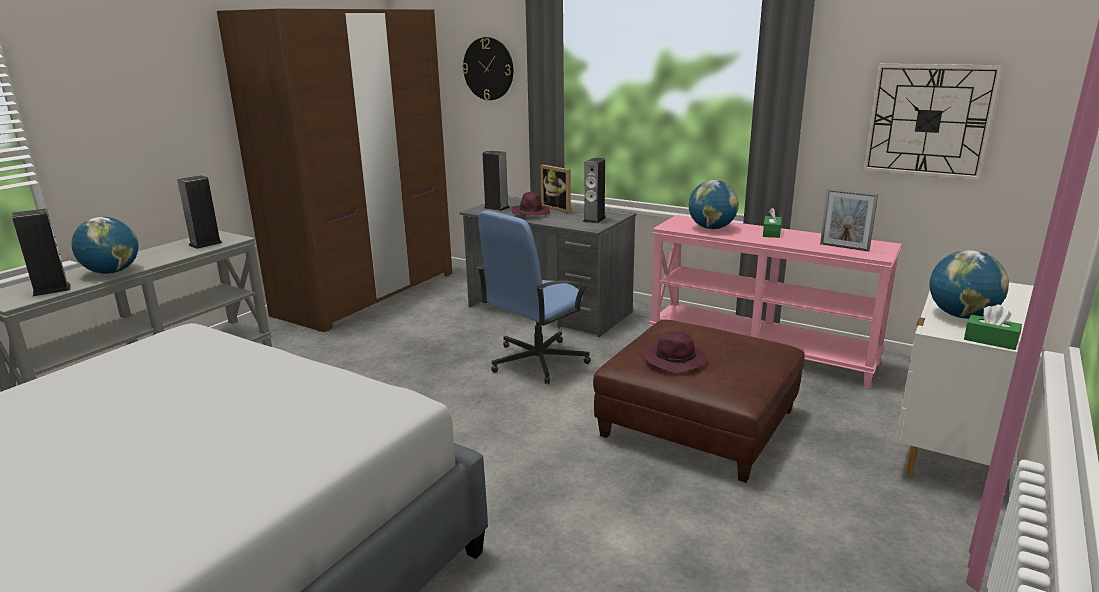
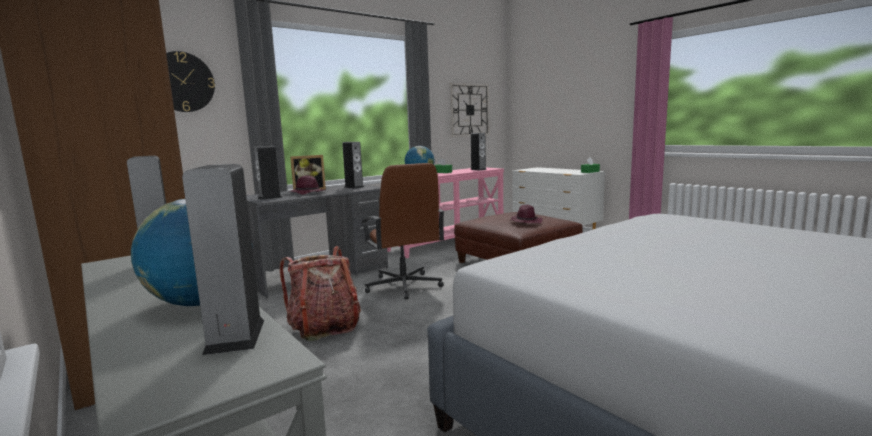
camera: 70 degrees left, 10 degrees down
(406, 351) = (324, 327): none -> backpack
(537, 361) = (403, 286): blue office chair -> brown office chair
(844, 247) = (478, 169): picture frame -> speaker
(961, 316) = (564, 171): globe -> none

